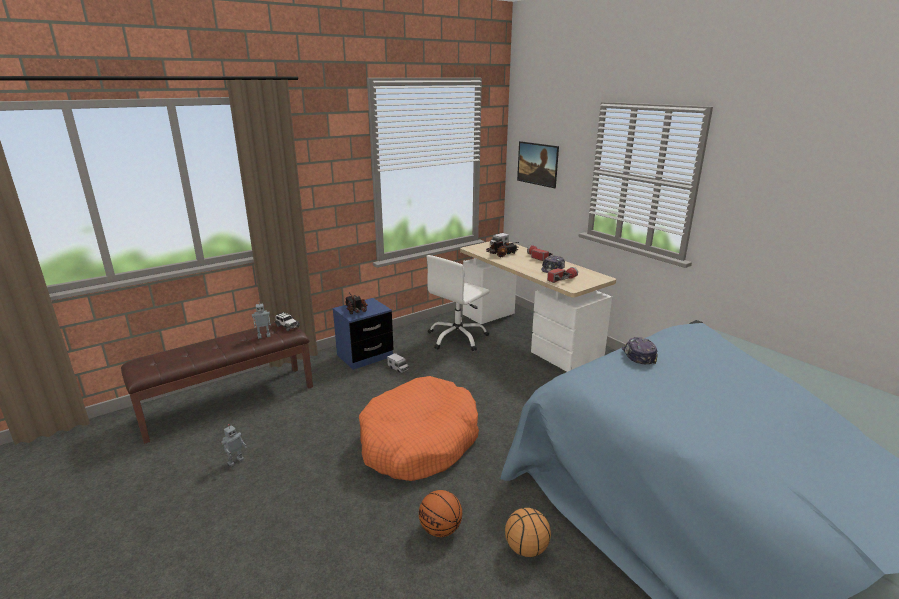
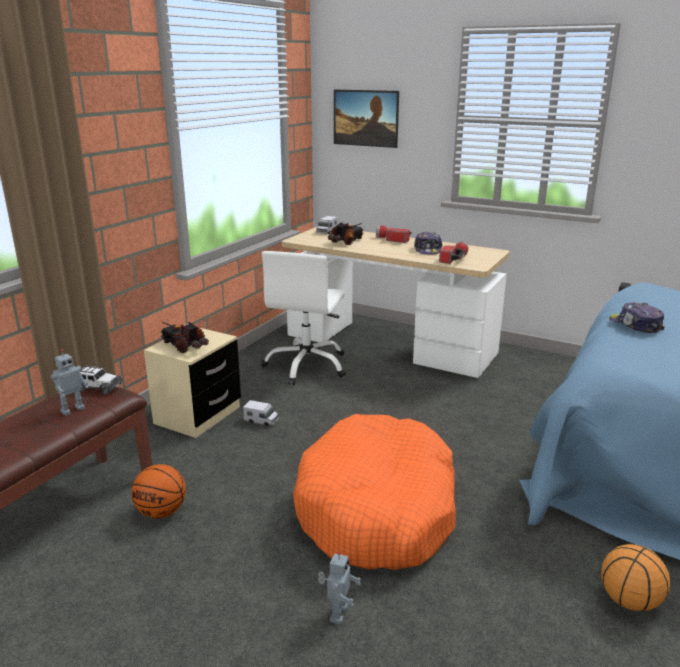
camera: 25 degrees left, 0 degrees up
(235, 461) = (117, 629): toy robot -> toy robot (337, 613)
(365, 356) = (198, 415): blue nightstand -> beige nightstand
(440, 529) = (512, 617): basketball -> basketball (161, 512)

